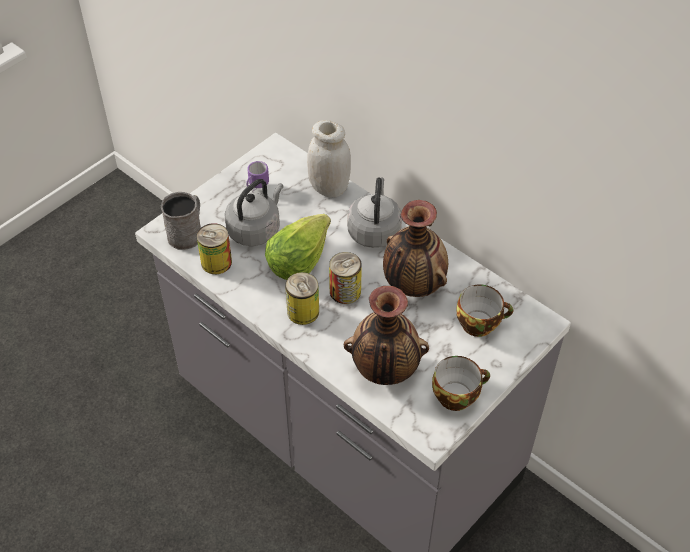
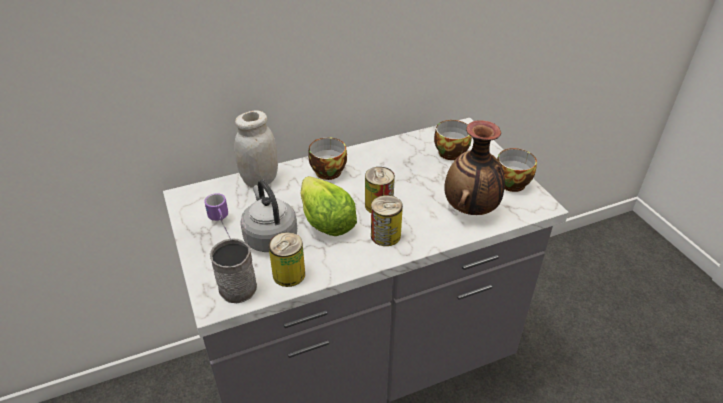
camera: 65 degrees left, 10 degrees down
(374, 230) = (326, 171): grey kettle -> cup
(413, 284) = (395, 169): vase -> none

